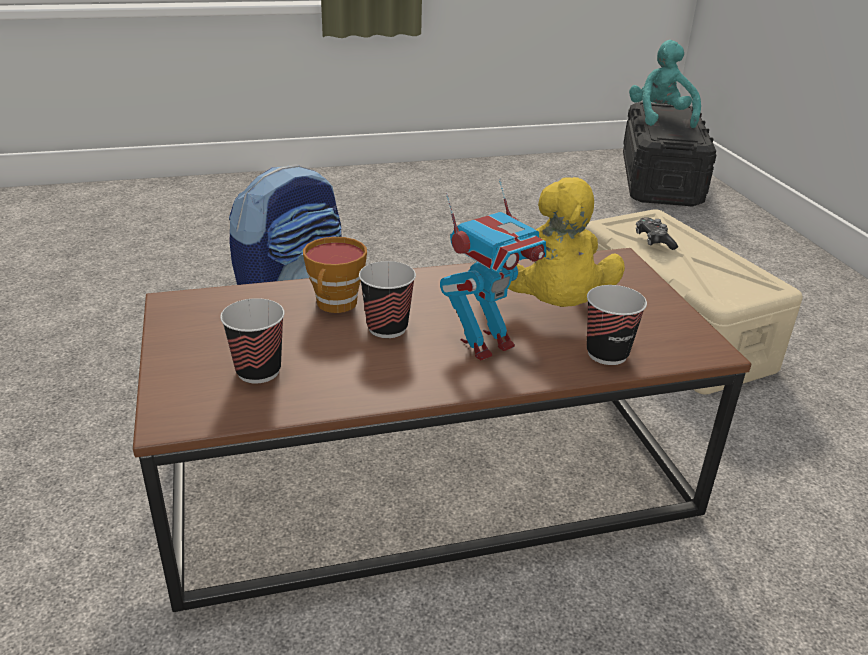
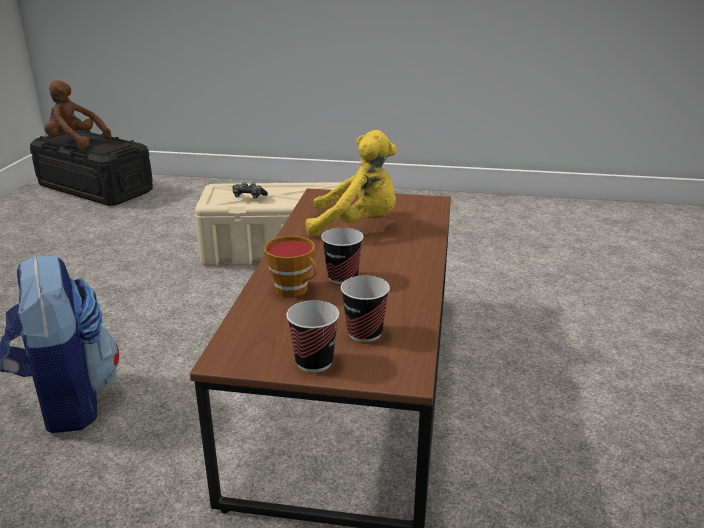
camera: 65 degrees left, 5 degrees down
(486, 344) = (387, 252): toy robot -> none
(607, 354) = (420, 224): cup -> cup (314, 362)
(660, 118) = (75, 142): turquoise plush toy -> brown plush toy

